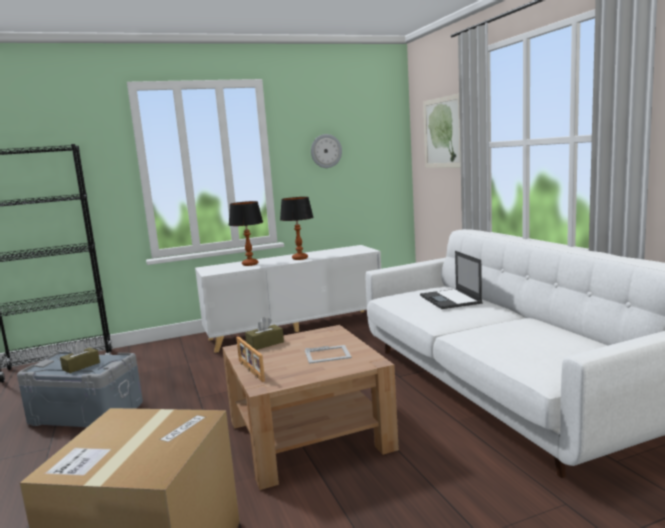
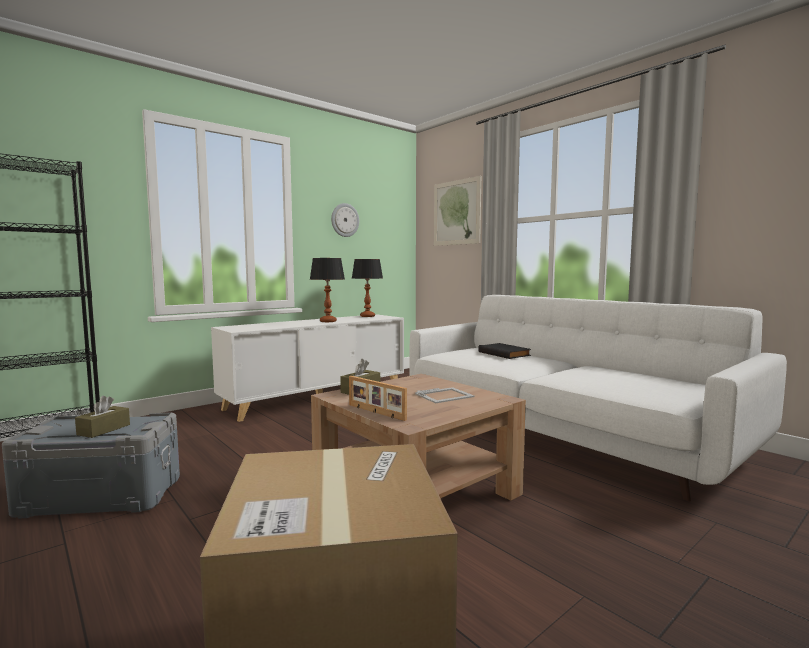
camera: 20 degrees left, 5 degrees down
(250, 264) = (277, 325): table lamp -> table lamp (367, 316)
(450, 299) = (505, 354): laptop -> black book

